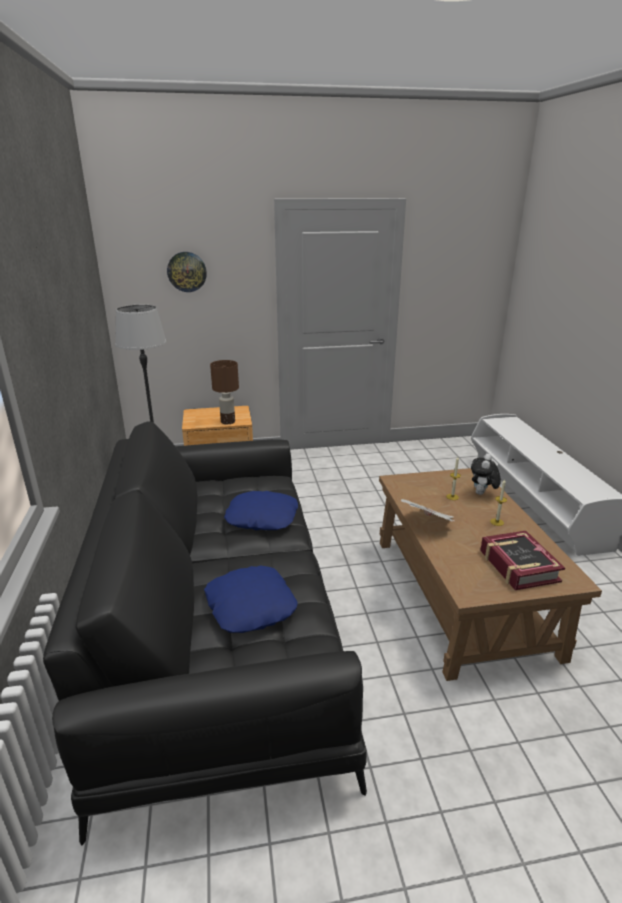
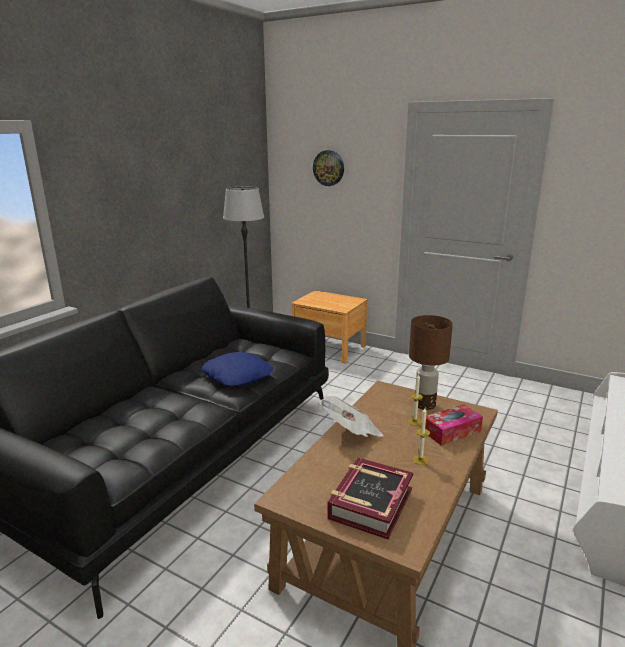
camera: 40 degrees right, 5 degrees down
(227, 422) = (330, 306): brown table lamp -> brown table lamp (424, 405)
(250, 606) = (133, 425): blue pillow -> none
(482, 494) = (452, 431): plush toy -> tissue box

